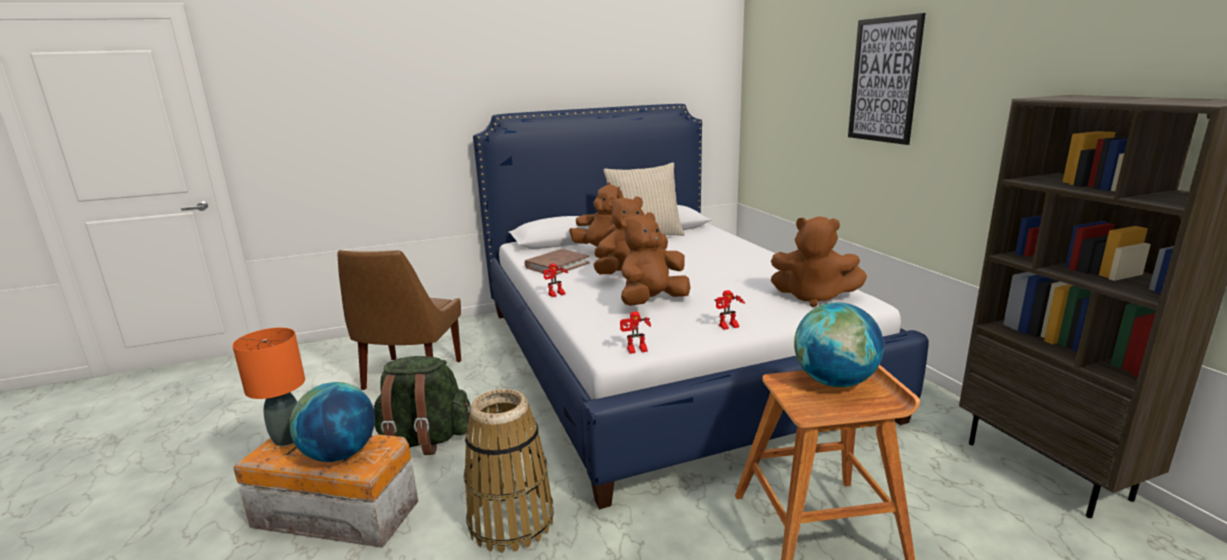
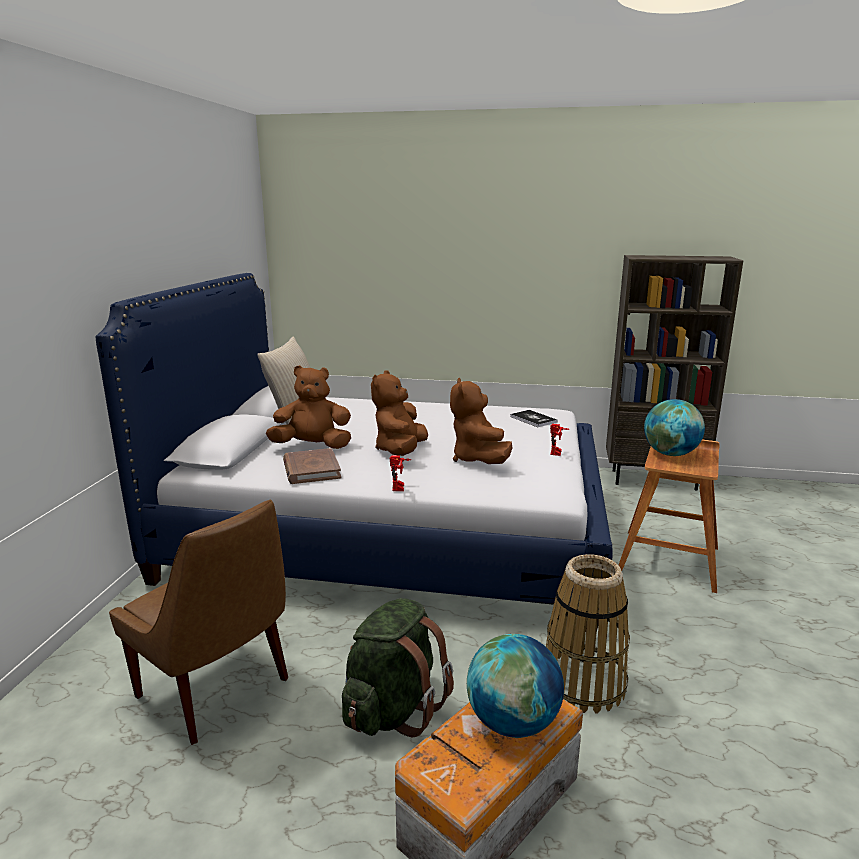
camera: 60 degrees left, 0 degrees up
(287, 438) = (437, 766): orange table lamp -> none
(636, 351) = (569, 490): toy robot -> none
(813, 297) = (533, 419): brown plush toy -> book
(884, 80) = (470, 246): picture -> none

